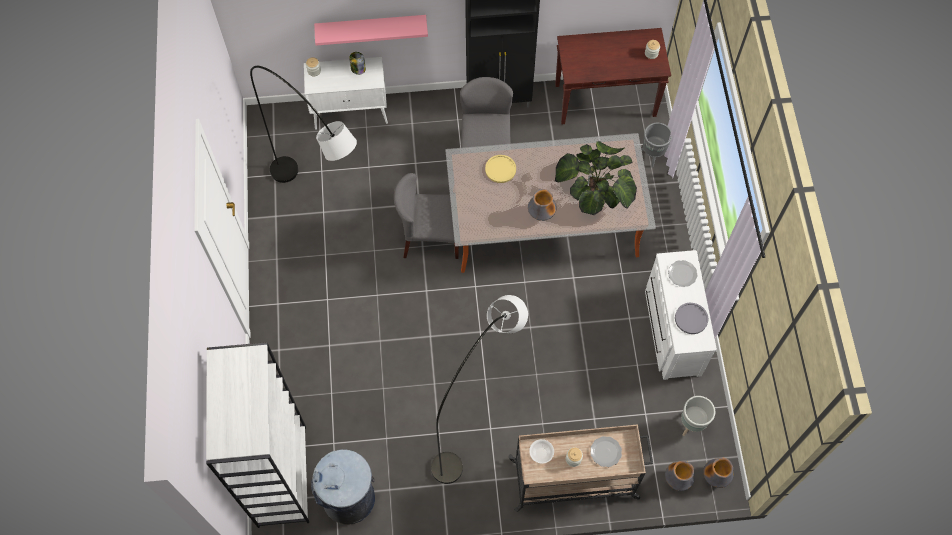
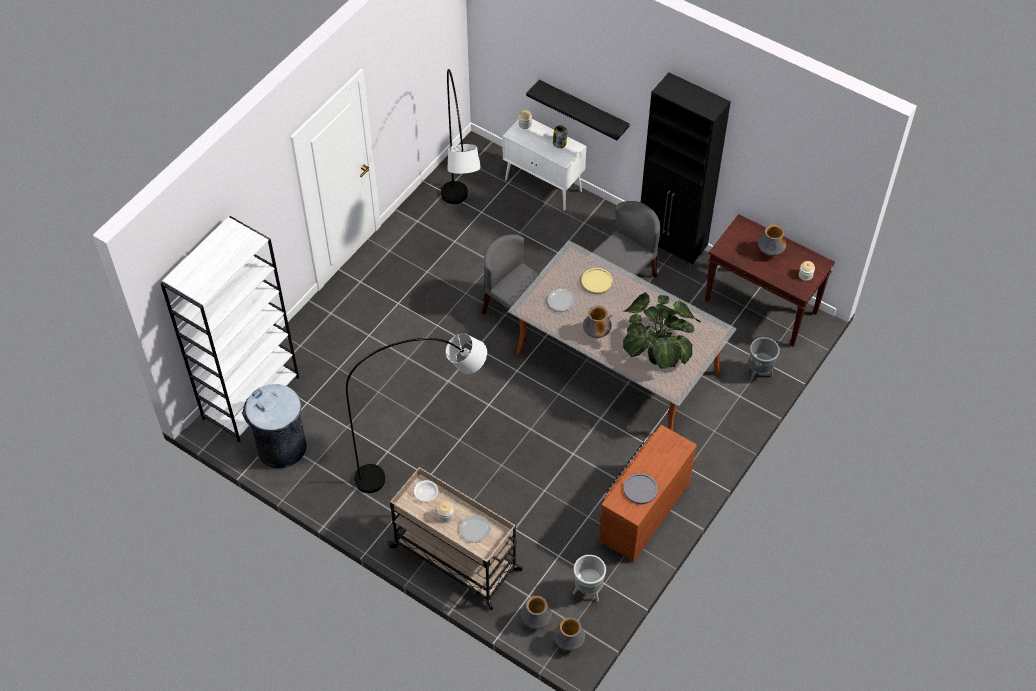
camera: 40 degrees right, 10 degrees down
(371, 27) = (583, 110): pink shelf -> black shelf
(609, 52) = (770, 252): none -> vase
(670, 330) = (642, 511): white dresser -> brown dresser
(682, 274) = (666, 453): plate -> plate (560, 300)

